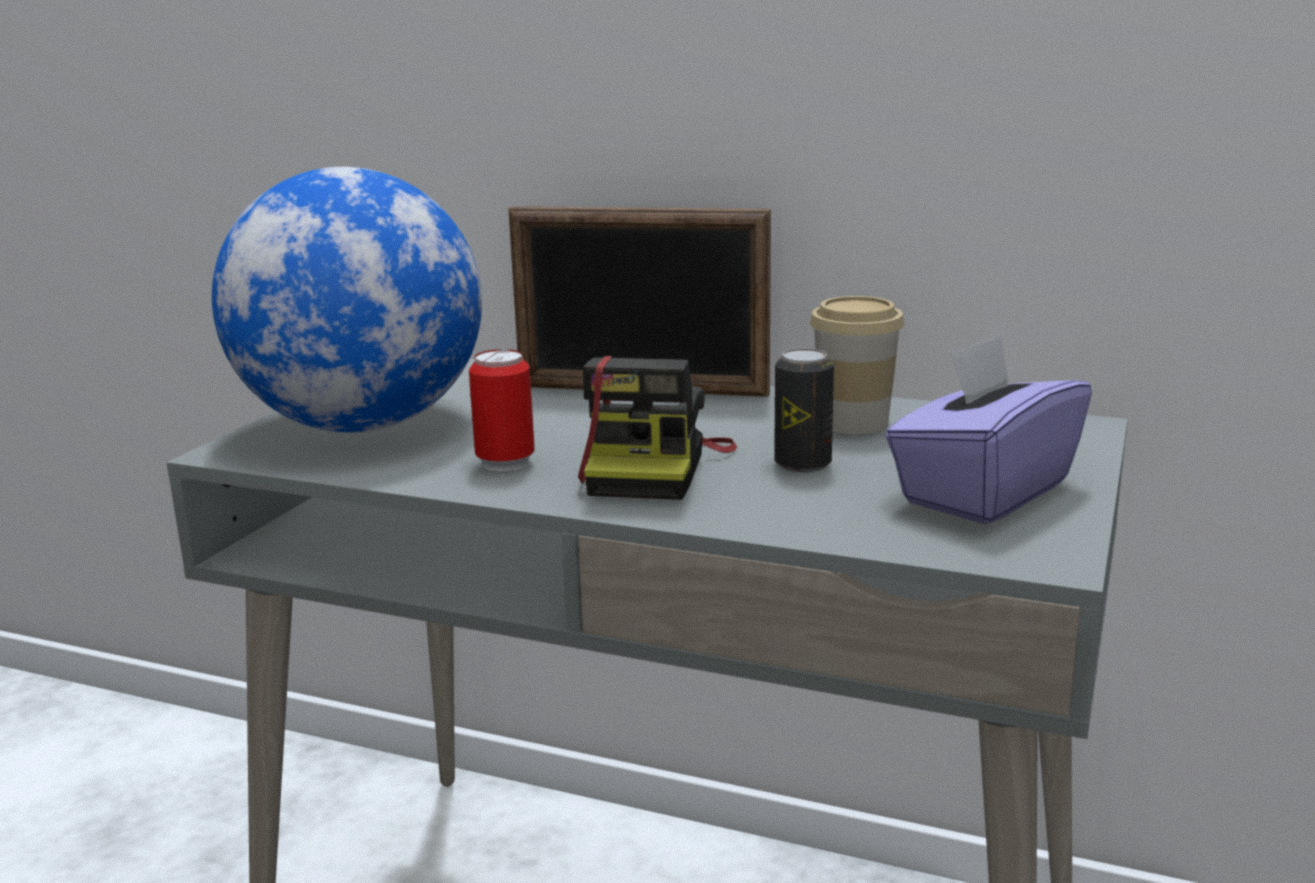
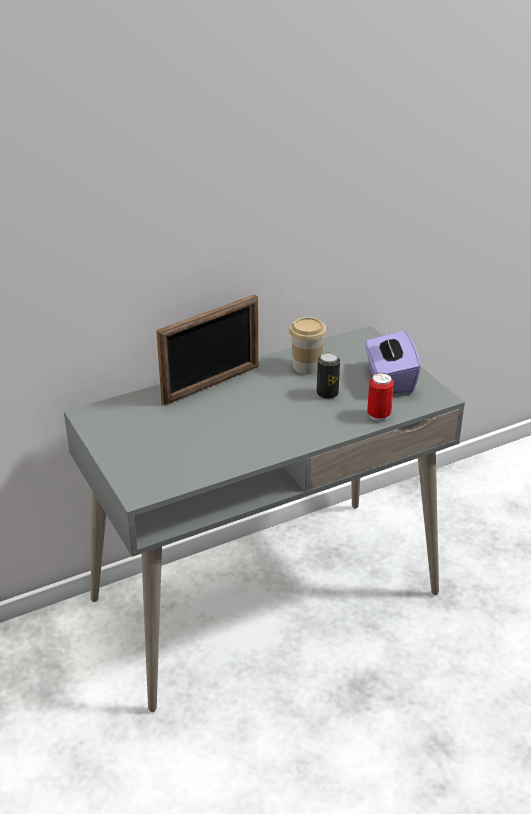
camera: 50 degrees left, 15 degrees up
(364, 425) = (156, 455): globe -> none
(505, 463) = (245, 443): can -> can (378, 415)
(654, 468) = (292, 419): camera -> none

